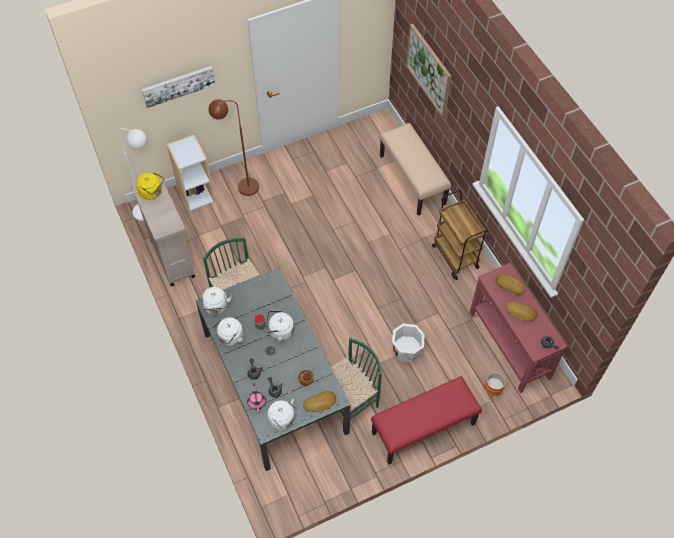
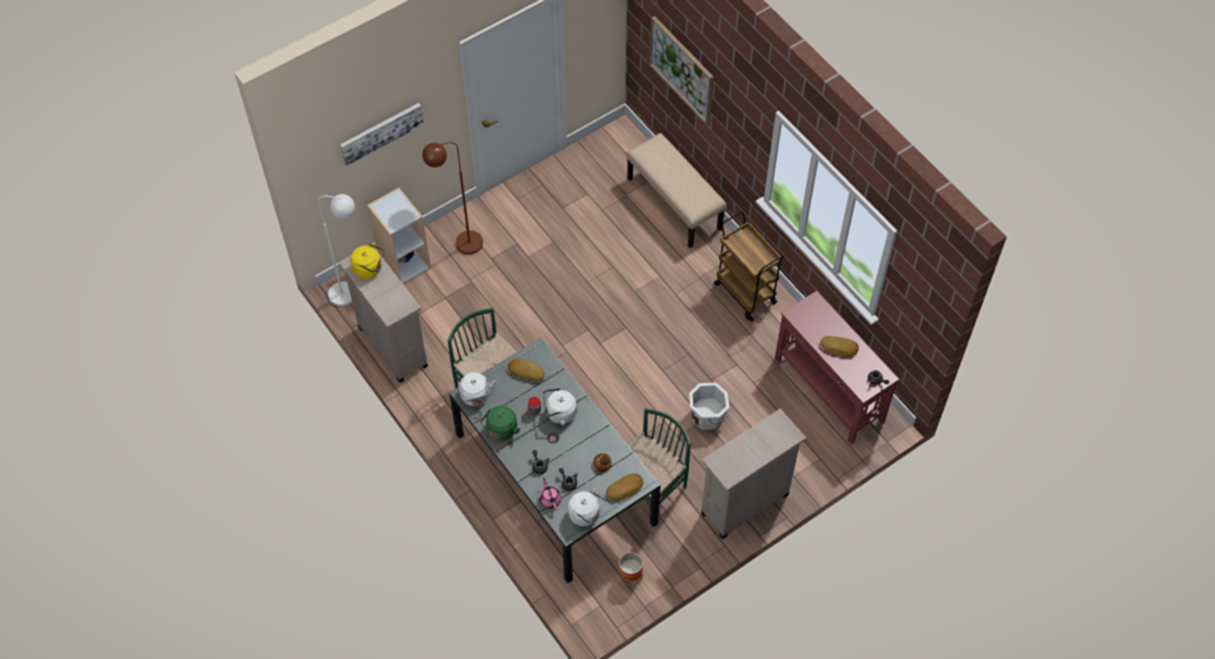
camera: 10 degrees left, 0 degrees up
(230, 338) = (501, 430): white kettle -> green kettle
(423, 429) = (744, 505): red bench -> beige cabinet
(492, 391) = (818, 448): planter -> planter (630, 576)
(509, 285) = (820, 317): bread -> bread (526, 371)

